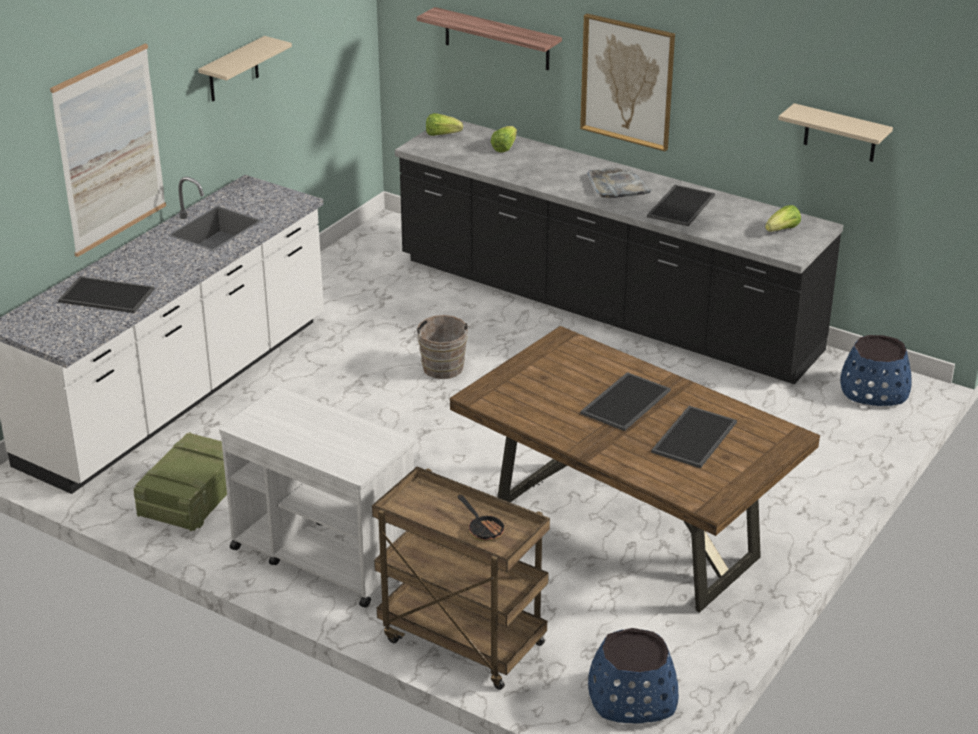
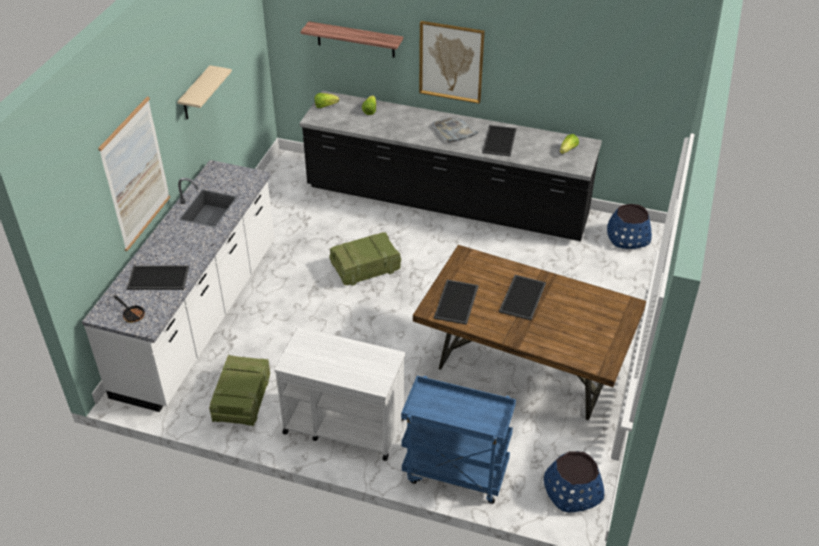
camera: 15 degrees left, 10 degrees up
(443, 370) = (364, 268): brown bucket -> crate
(460, 641) = (454, 473): brown cart -> blue cart
(483, 529) = (475, 414): frying pan -> frying pan (132, 314)
(695, 438) = (575, 317): tray -> tray (457, 302)
(840, 133) = (599, 86): beige shelf -> none

